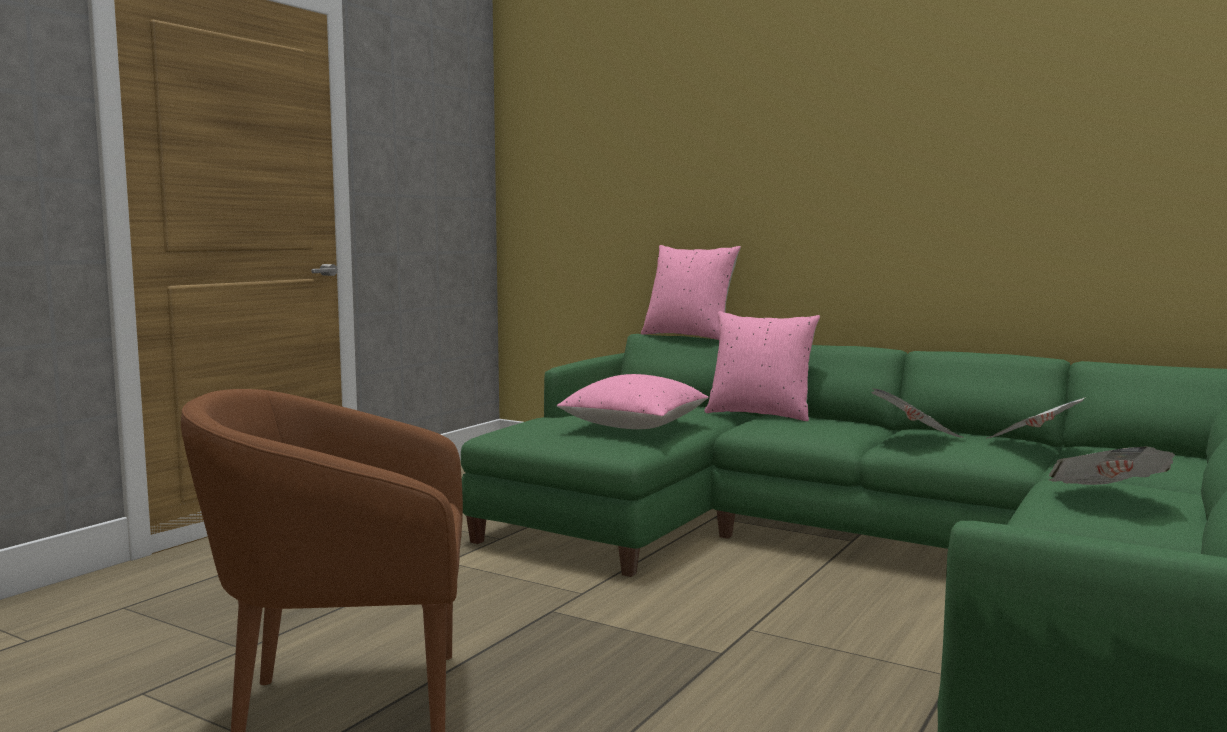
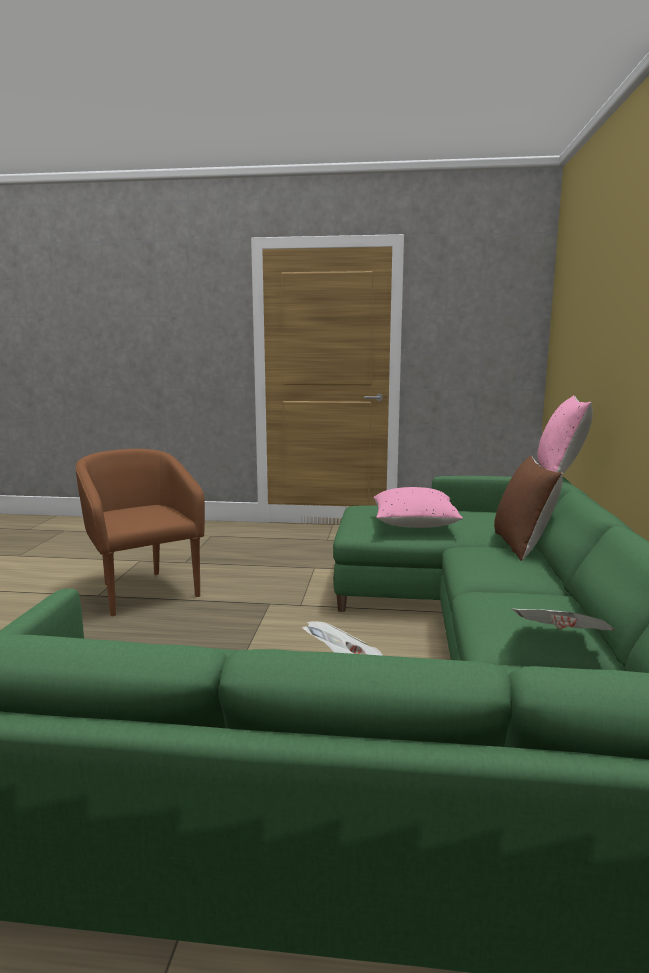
camera: 65 degrees right, 5 degrees up
(760, 414) = (522, 546): pink pillow -> brown pillow
(916, 437) = (509, 597): newspaper -> none

